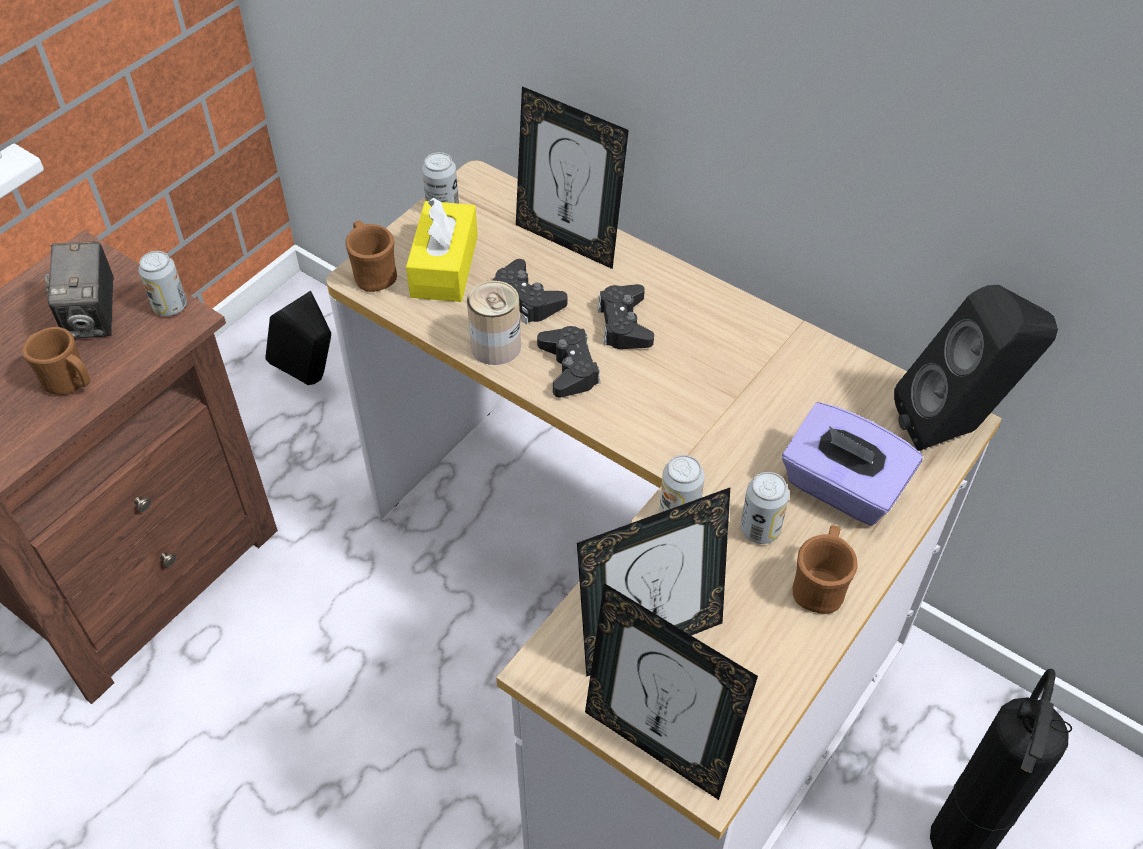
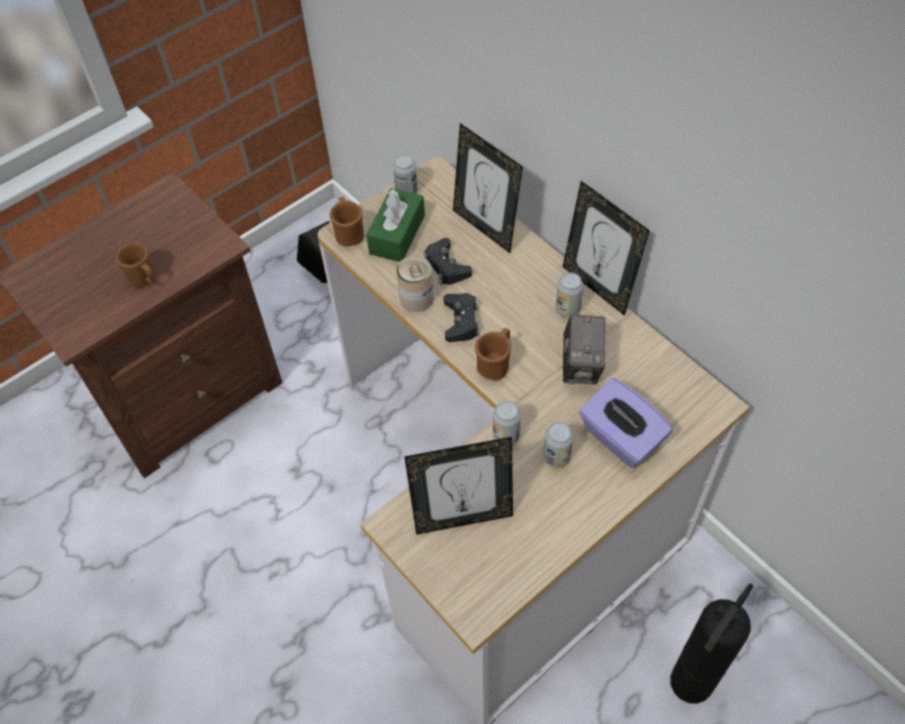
camera: 15 degrees right, 5 degrees up
(94, 318) = (167, 235): camera -> camera (581, 366)
(170, 306) = (216, 235): can -> can (567, 309)
(444, 266) = (397, 234): yellow tissue box -> green tissue box
(624, 324) = (507, 295): black game controller -> none
(657, 744) = (448, 587): picture frame -> picture frame (597, 286)
(819, 586) = (584, 503): brown mug -> brown mug (495, 364)
(954, 428) = (713, 408): black speaker -> none

